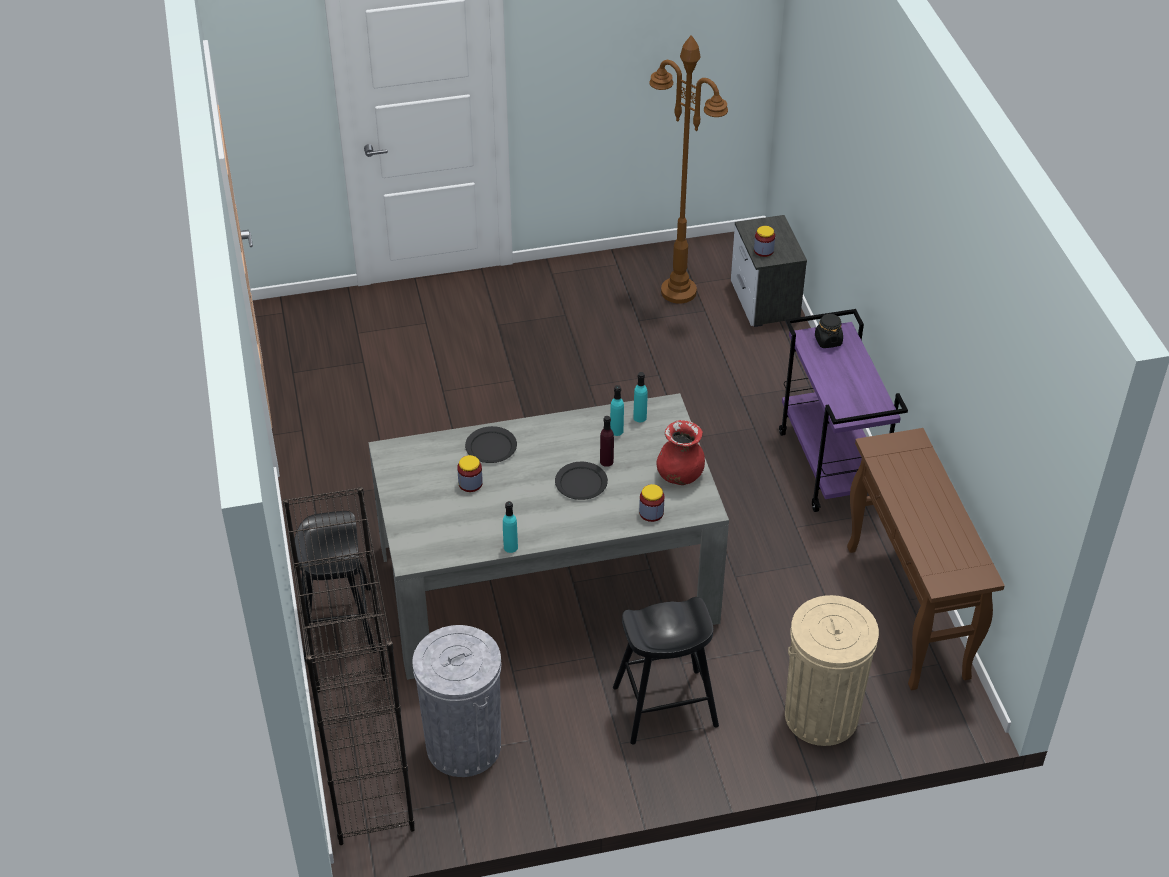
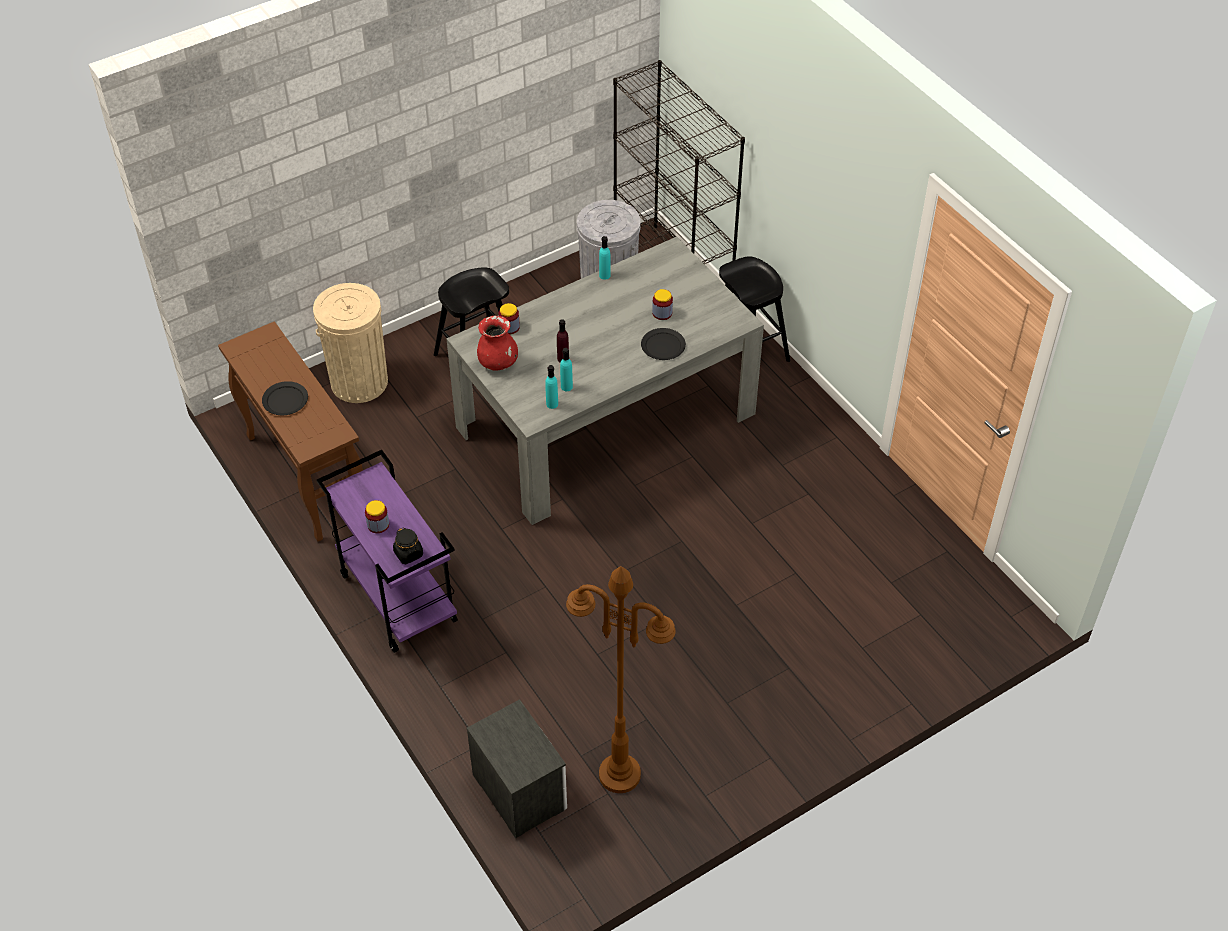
camera: 160 degrees right, 5 degrees up
(581, 483) = (575, 336): black plate -> black plate (285, 400)
(763, 250) = (518, 727): jar -> jar (378, 524)

